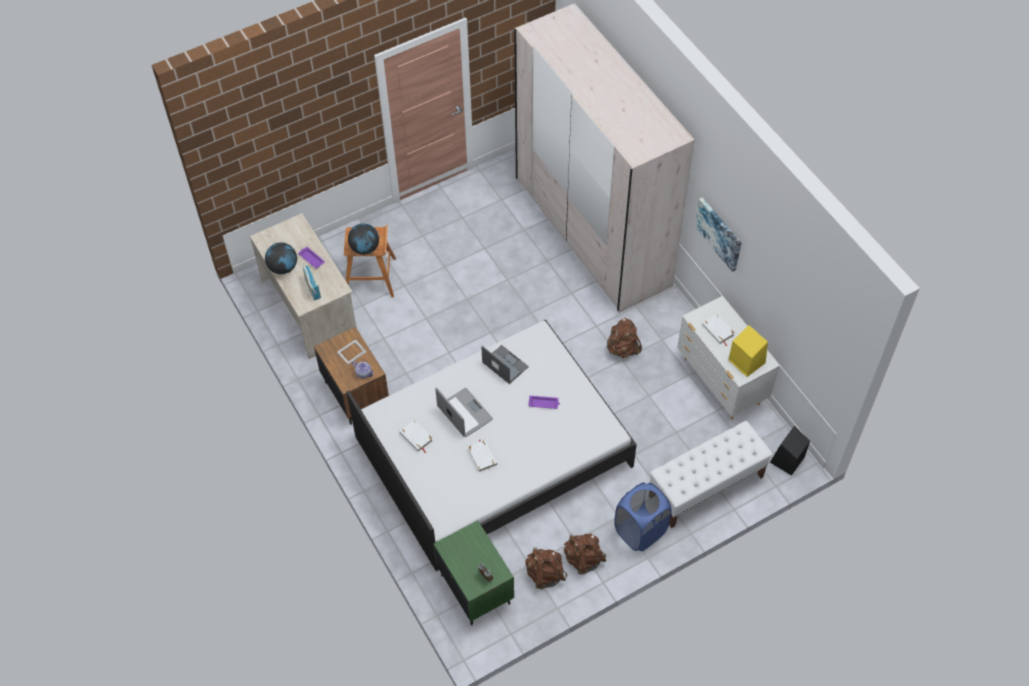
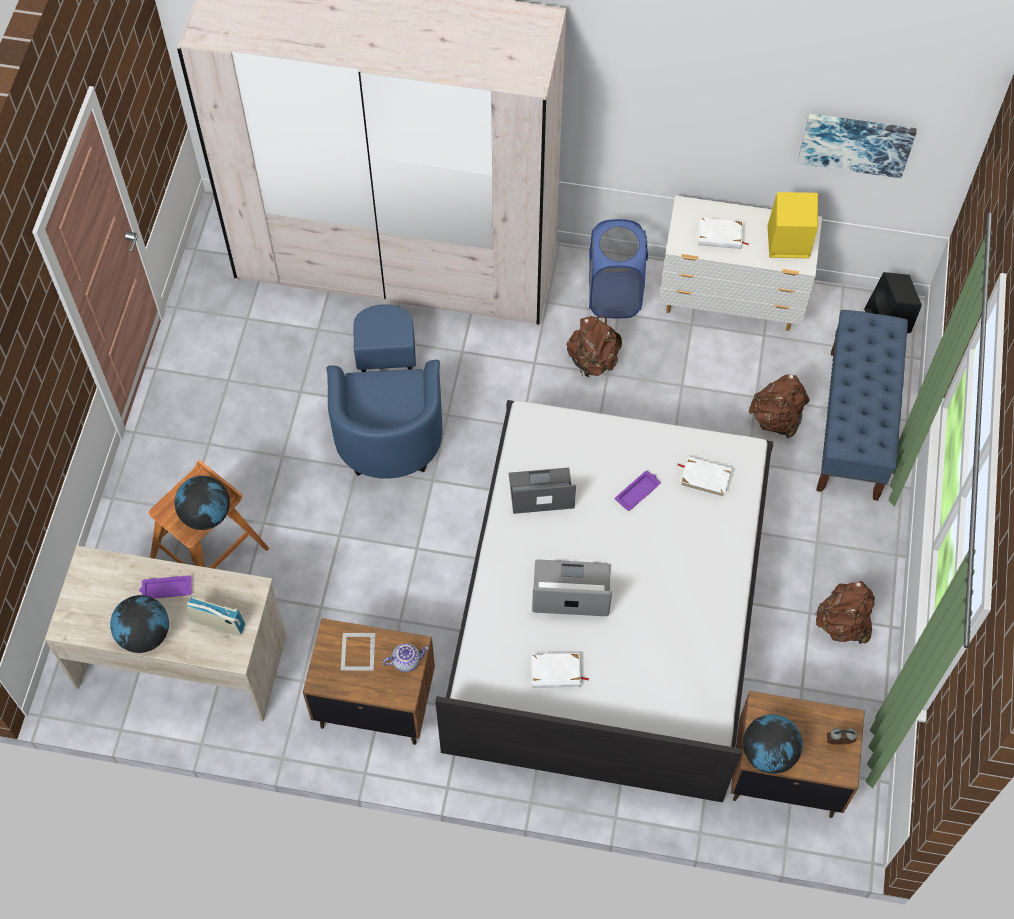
camera: 50 degrees left, 5 degrees up
(452, 550) = (768, 753): none -> globe
(475, 589) = (785, 774): green nightstand -> brown nightstand
(482, 456) = (654, 617): white book -> white book (705, 478)
(504, 292) = (388, 421): none -> blue armchair
(545, 574) = (828, 681): brown backpack -> brown backpack (776, 419)
(640, 531) = (855, 535): blue laundry basket -> blue laundry basket (614, 295)
(705, 487) = (854, 425): white bench -> blue bench
(719, 233) = (646, 114): picture -> picture (856, 143)

